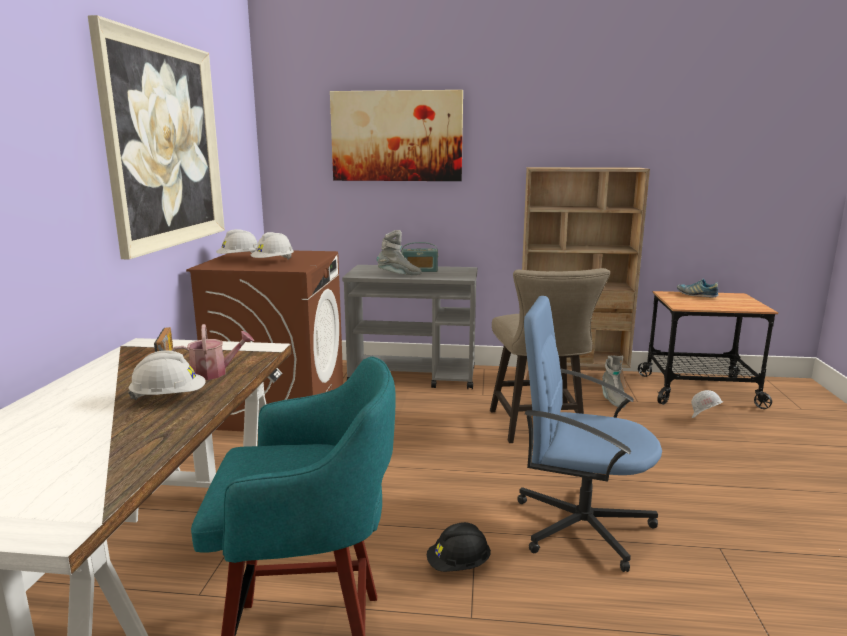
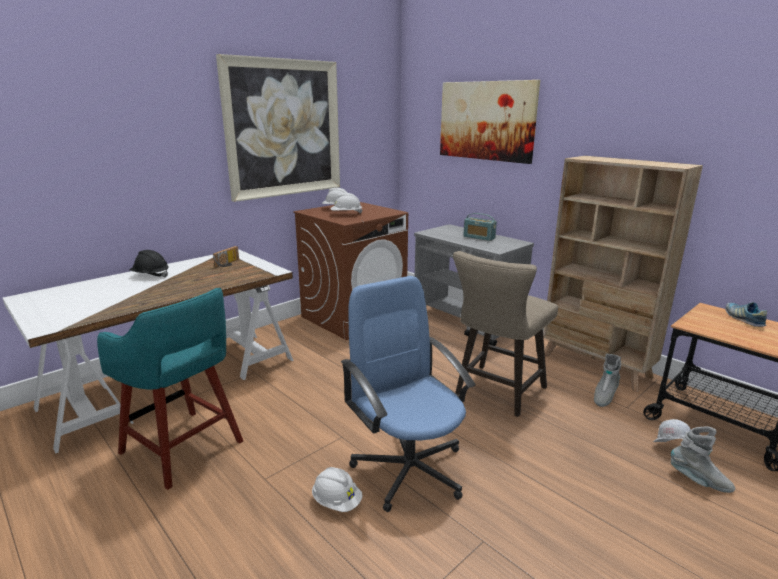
camera: 40 degrees right, 5 degrees up
(169, 398) = (182, 286): white hard hat -> white hard hat (337, 501)
(214, 373) = (224, 278): watering can -> none
(399, 275) = (454, 238): grey boot -> grey boot (699, 481)
(458, 565) = (302, 449): black hard hat -> black hard hat (150, 276)

